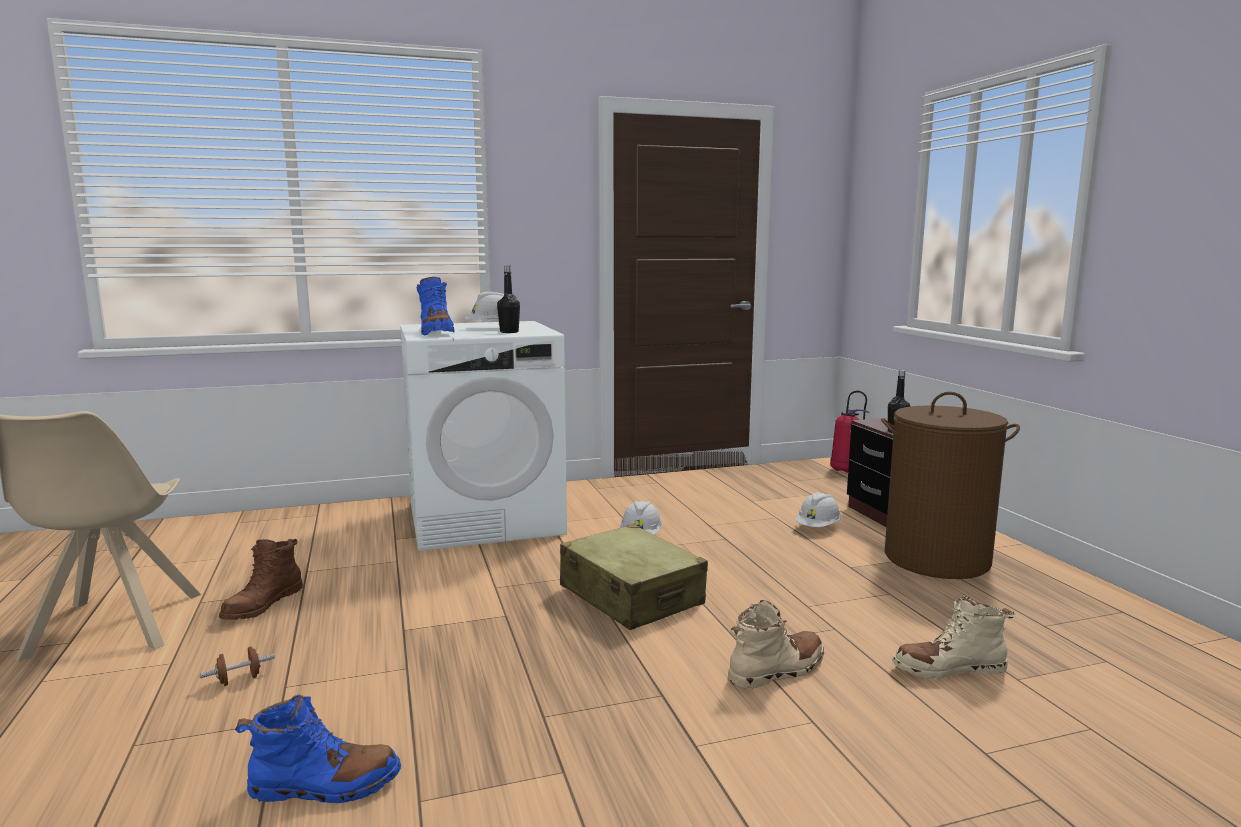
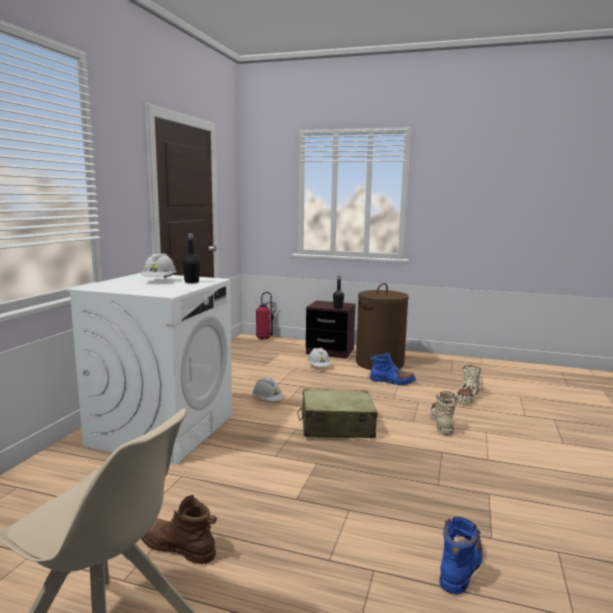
camera: 55 degrees left, 0 degrees up
(239, 680) = (299, 578): brown dumbbell -> none
(263, 605) = (178, 547): brown boot -> brown boot turned 150 degrees clockwise
(436, 333) = (151, 290): blue boot -> blue boot (392, 381)

